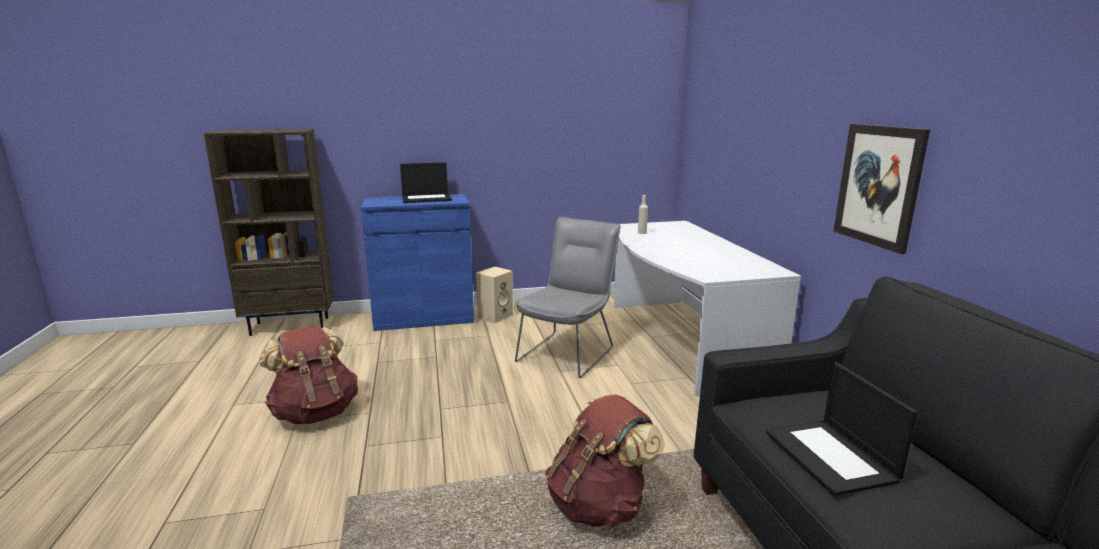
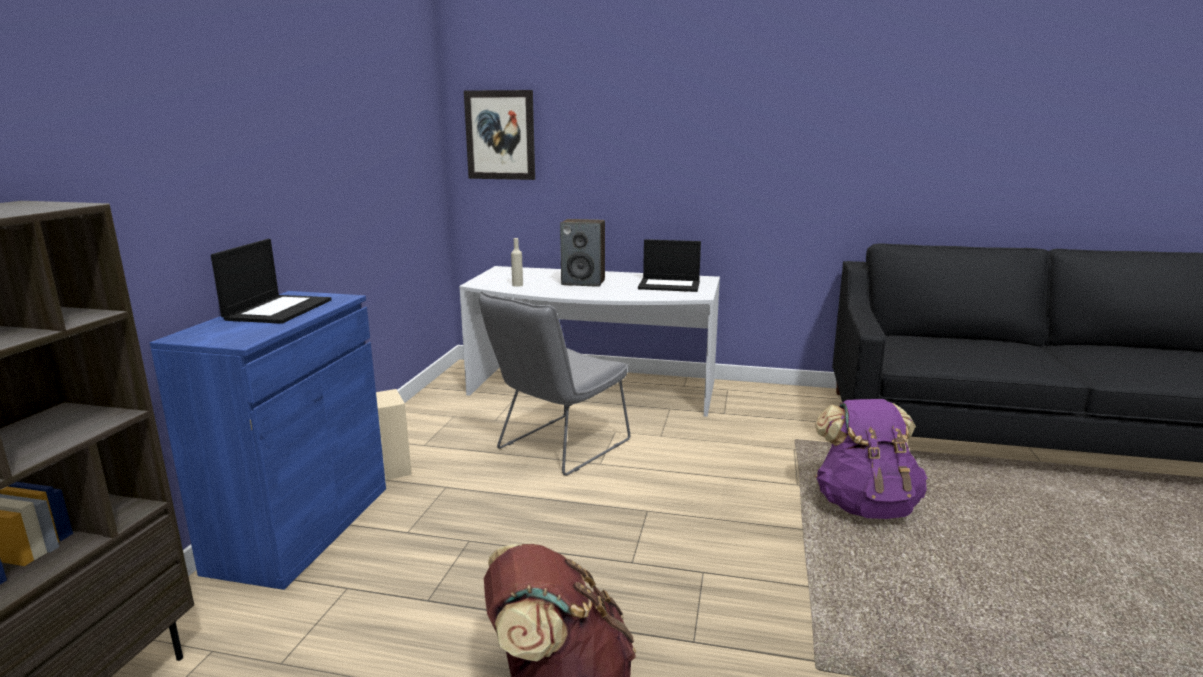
camera: 65 degrees left, 0 degrees up
(569, 352) = (557, 448): grey chair -> grey chair turned 105 degrees counterclockwise
(599, 505) = (865, 505): brown backpack -> purple backpack
(682, 244) = (583, 282): none -> speaker
(832, 457) = (983, 356): laptop -> laptop (670, 285)
(878, 185) = (796, 184): picture -> picture (500, 135)

